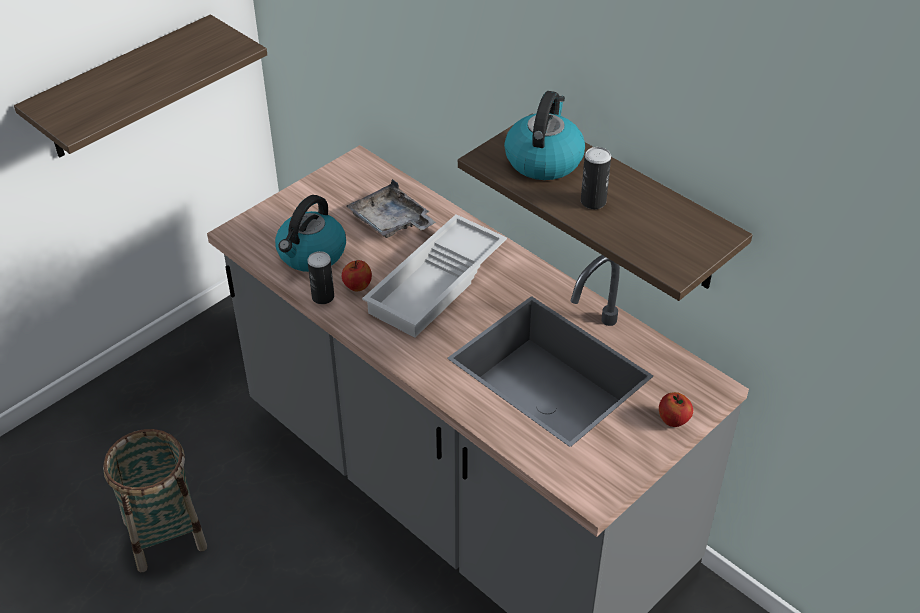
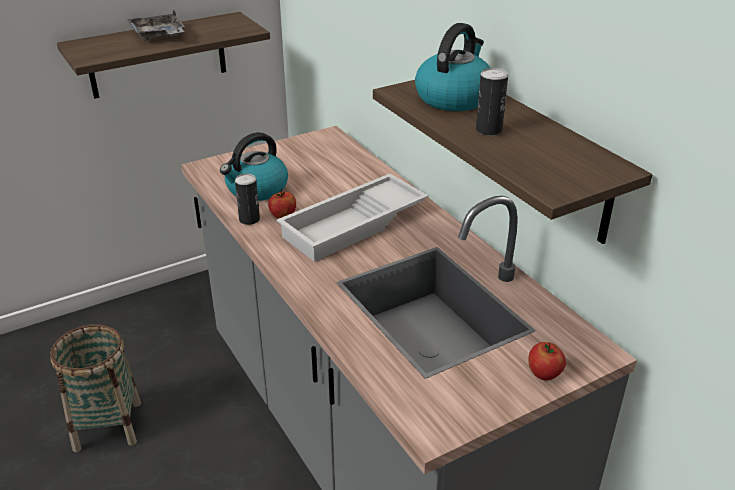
camera: 15 degrees right, 10 degrees down
(391, 222) = (335, 177): grey tray -> grey tray (159, 36)

